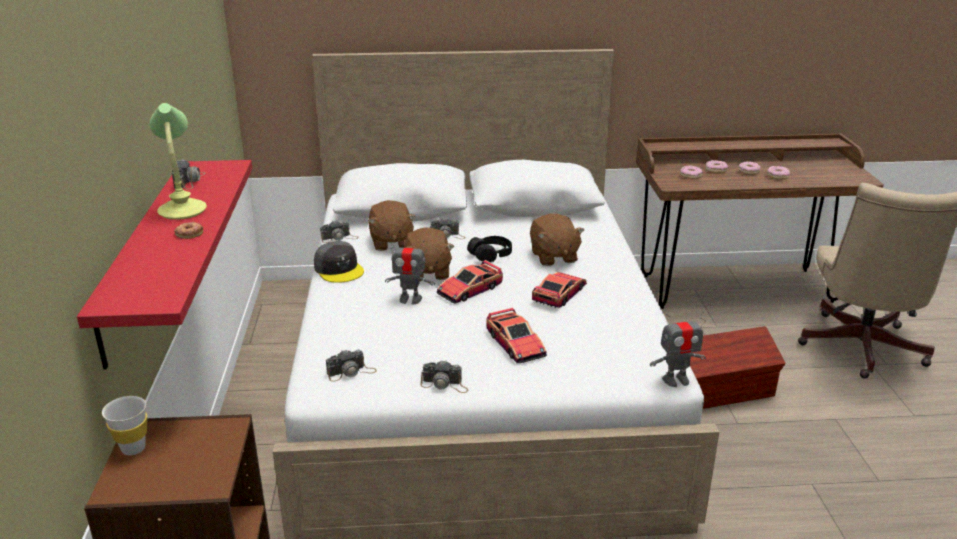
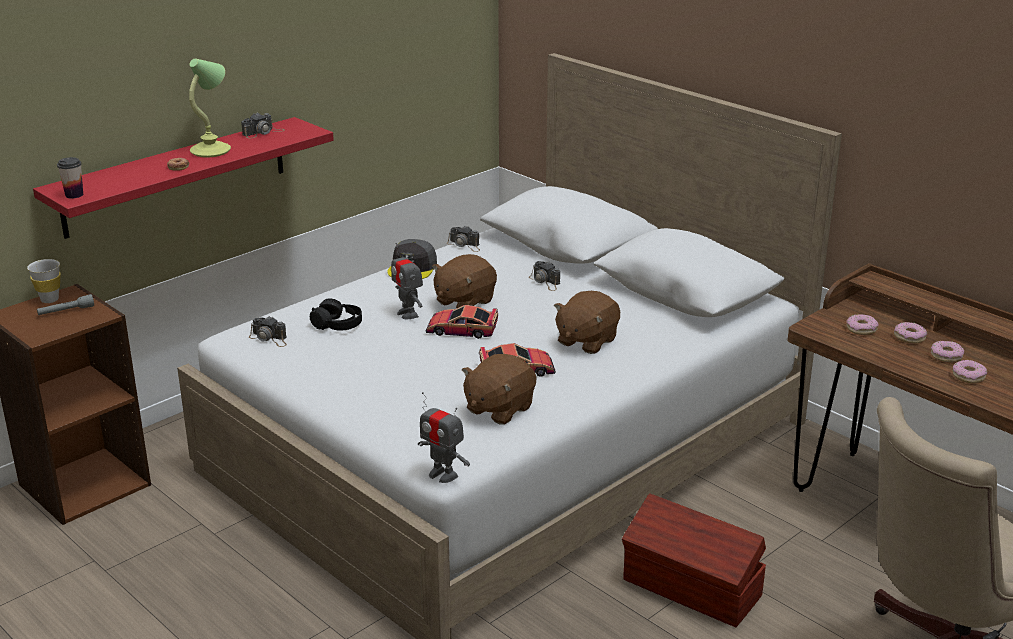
camera: 50 degrees right, 0 degrees up
(150, 299) = (74, 195): none -> cup
(181, 447) = (66, 311): none -> grey flashlight
(391, 242) = (492, 266): brown plush toy -> brown plush toy (498, 409)
(444, 385) = (299, 379): camera -> none
(490, 255) = (540, 314): black headphones -> black headphones (337, 325)
(515, 344) = (400, 383): toy car -> none

